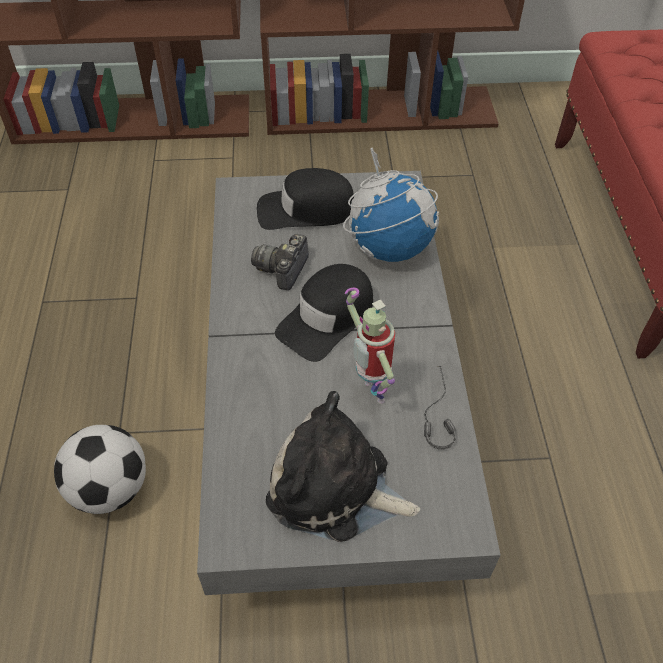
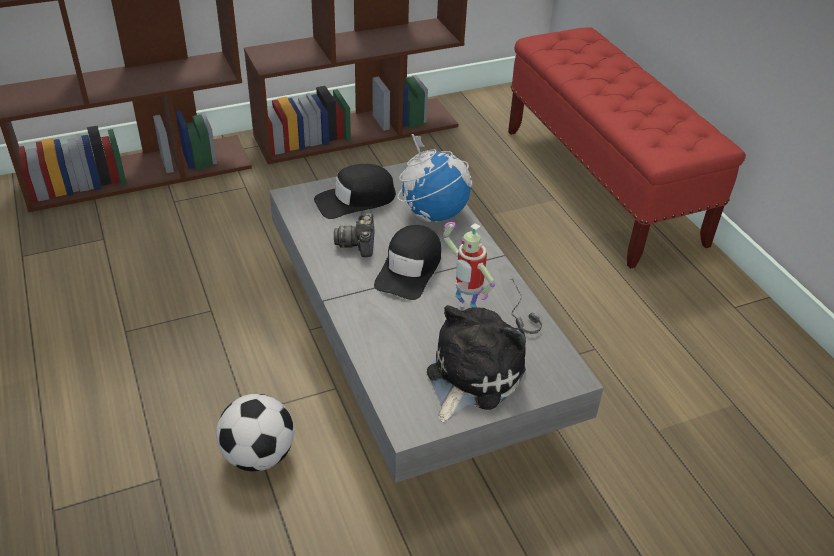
camera: 20 degrees left, 10 degrees down
(335, 488) = (470, 376): plush toy -> plush toy turned 120 degrees clockwise

